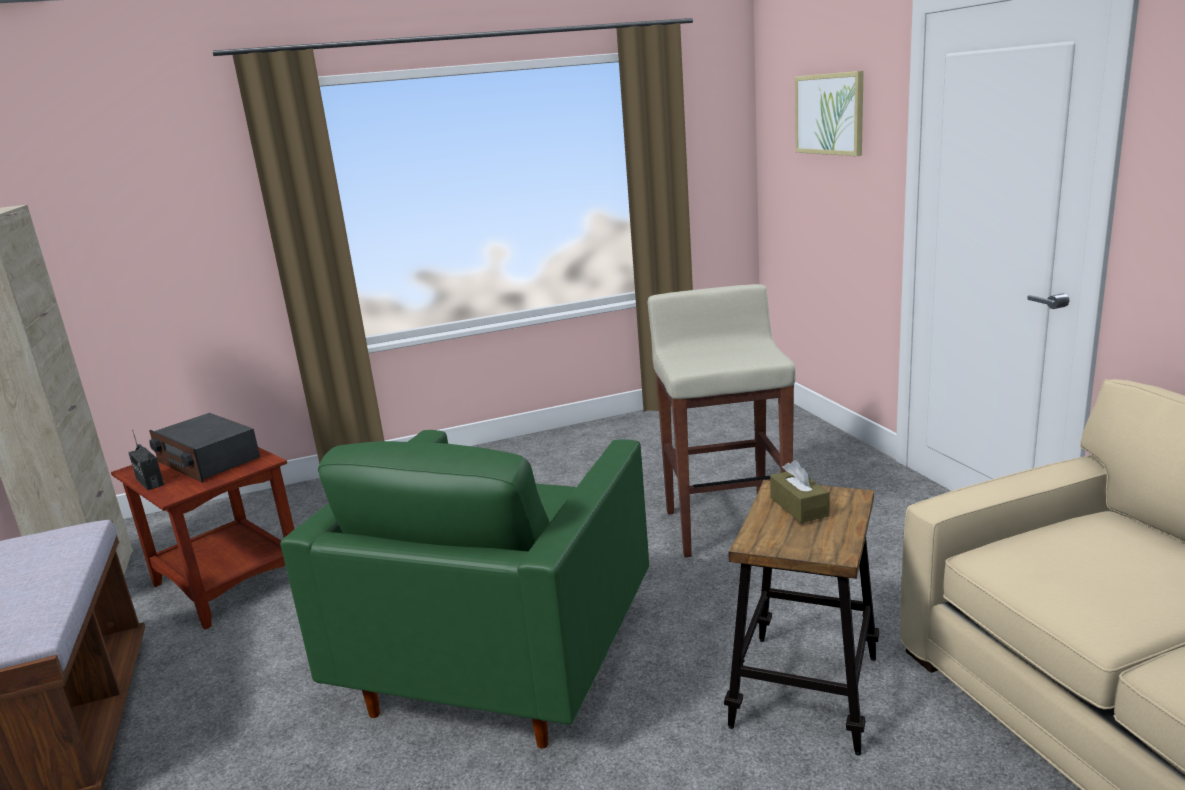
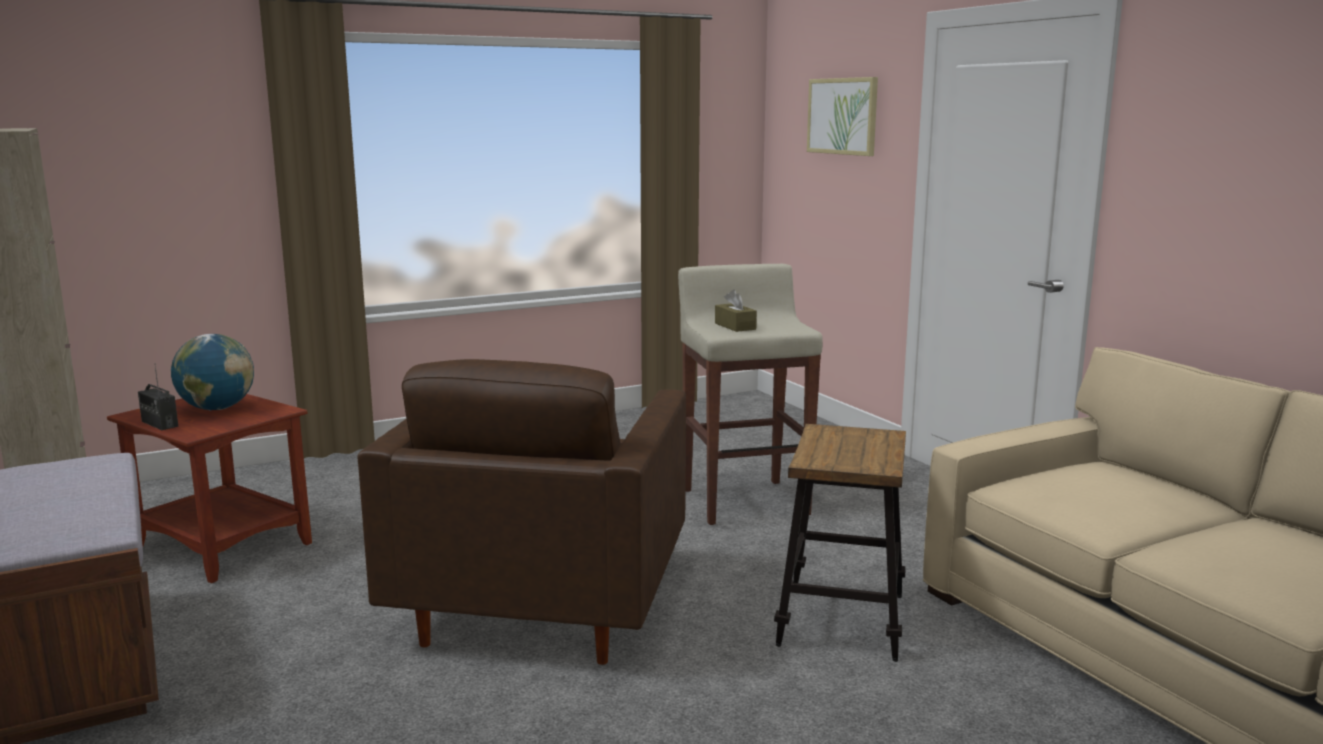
camera: 10 degrees left, 5 degrees down
(208, 460) = (217, 409): radio -> globe
(501, 659) = (543, 602): green armchair -> brown armchair
(799, 507) = (842, 441): brown tissue box -> brown tissue box (735, 326)

